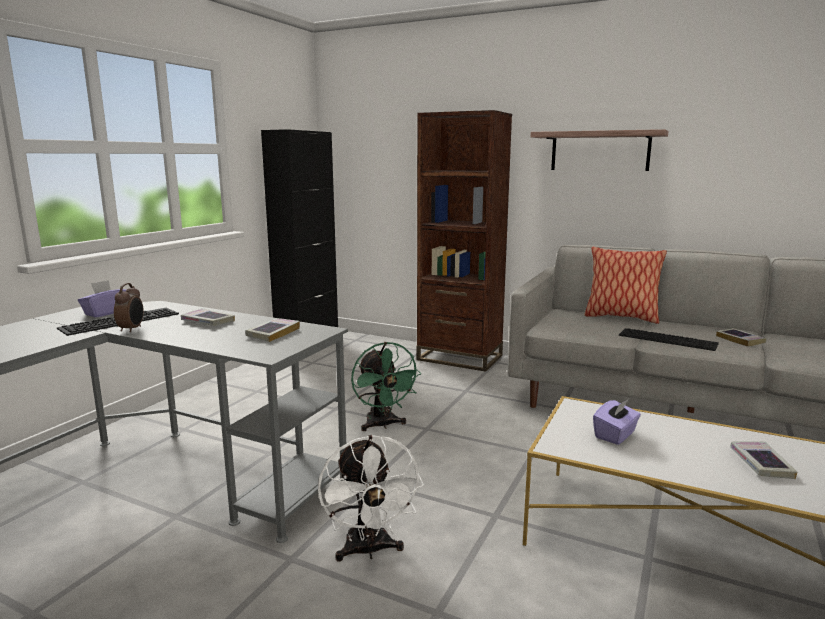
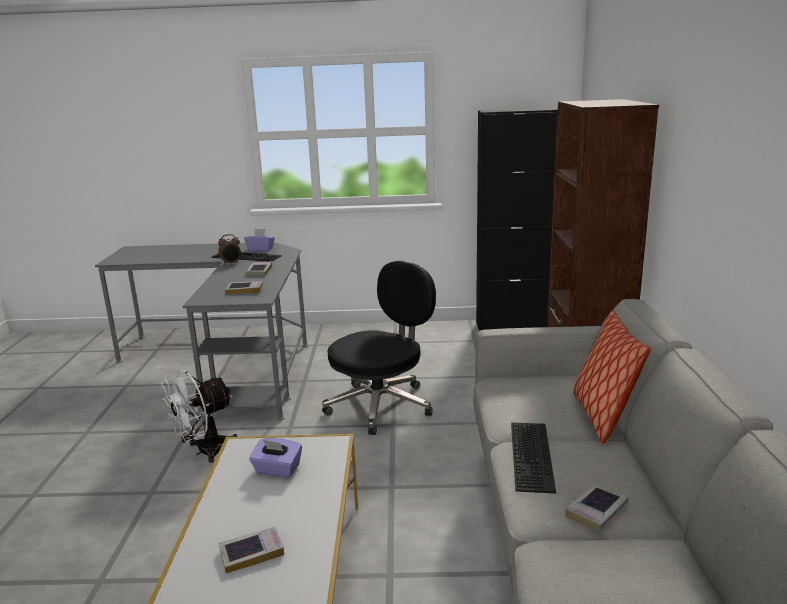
camera: 65 degrees right, 5 degrees up
(383, 425) = (382, 405): green fan -> black office chair
(600, 151) = (711, 174): shelf -> none

